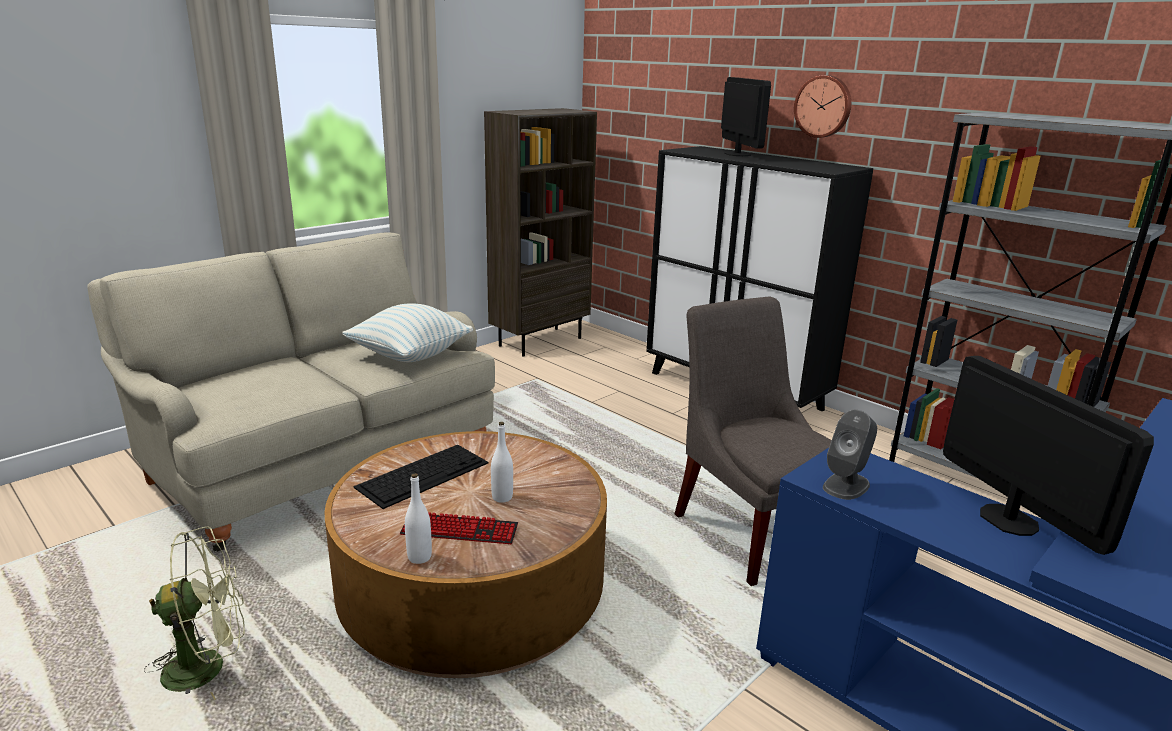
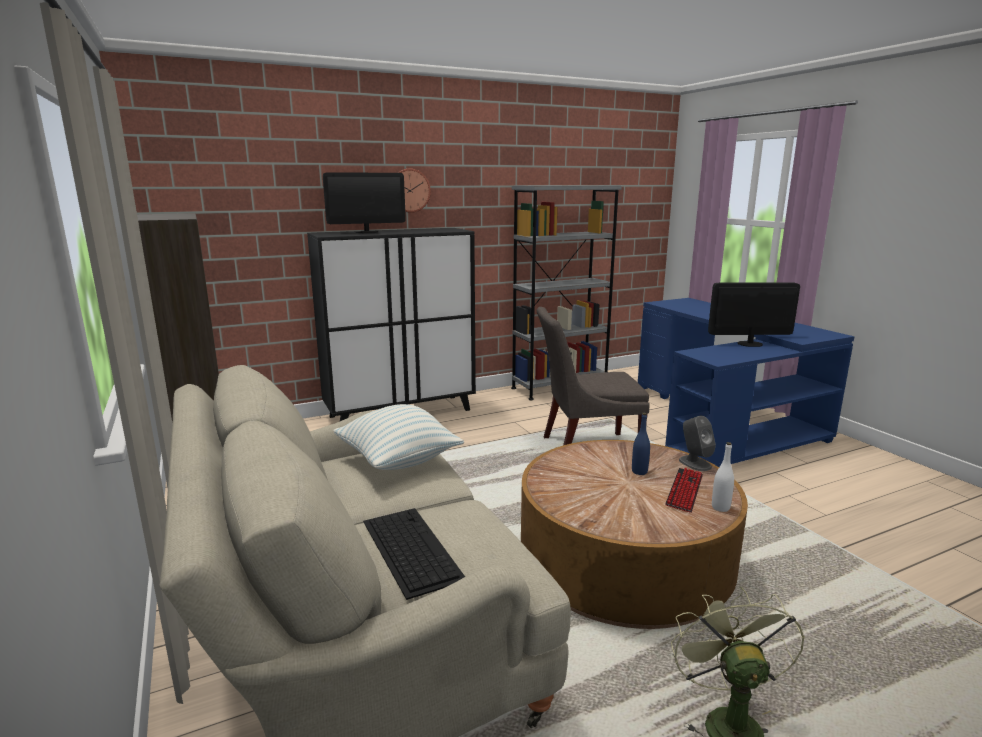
camera: 70 degrees left, 5 degrees down
(424, 474) = (597, 497): keyboard -> keyboard (410, 548)
(502, 497) = (639, 471): white bottle -> blue bottle
(737, 154) = (366, 232): monitor -> monitor turned 150 degrees clockwise
(846, 485) = (724, 358): grey speaker -> grey speaker (694, 463)

